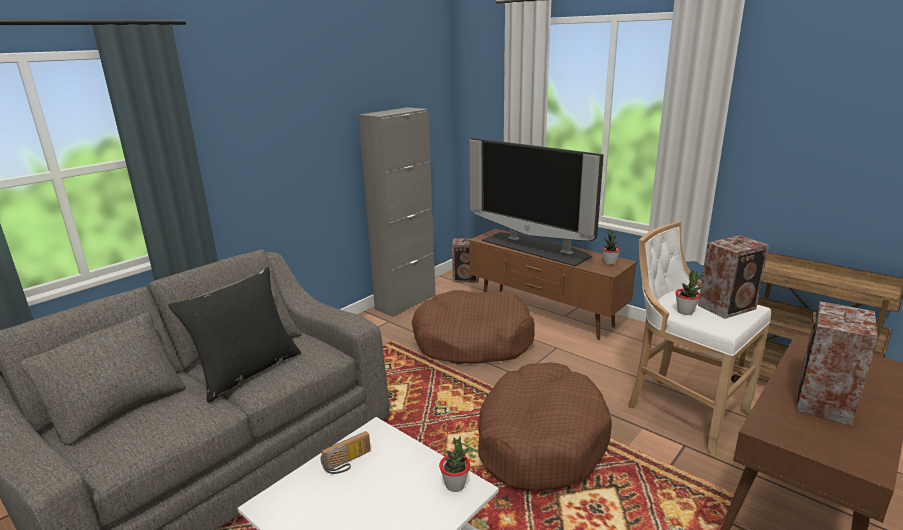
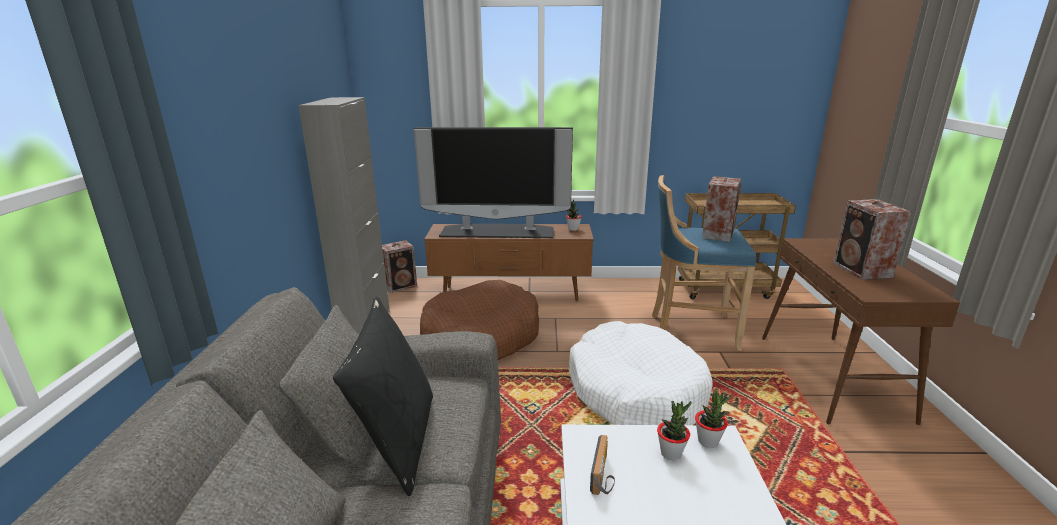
camera: 40 degrees left, 0 degrees up
(540, 440) = (635, 392): brown dog bed -> white dog bed
(682, 411) = (690, 330): white stool -> blue stool
(685, 312) = (703, 244): potted plant -> potted plant (671, 453)

